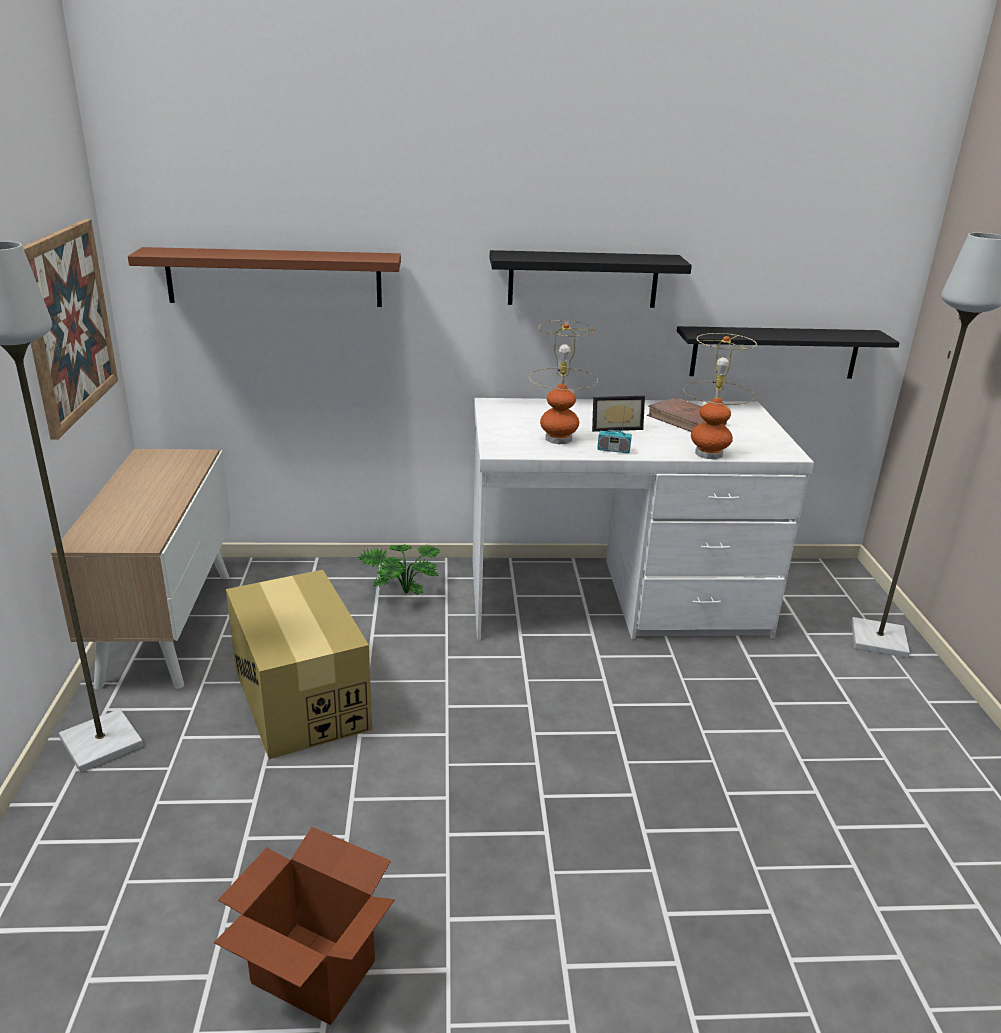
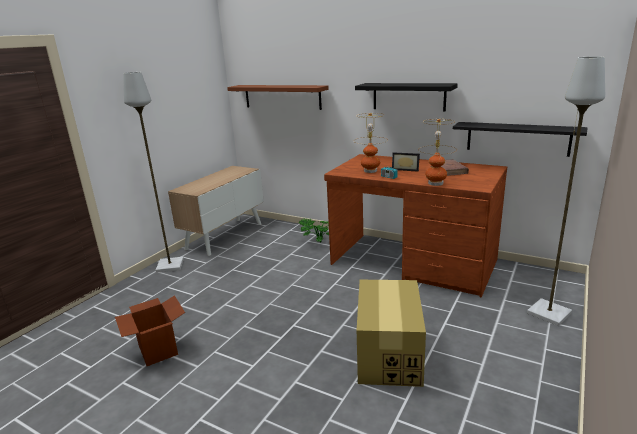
camera: 35 degrees right, 5 degrees down
(68, 324) = (197, 111): picture -> none
(300, 698) = (243, 268): cardboard box -> cardboard box (389, 353)
(615, 598) = (413, 263): white desk -> brown desk

